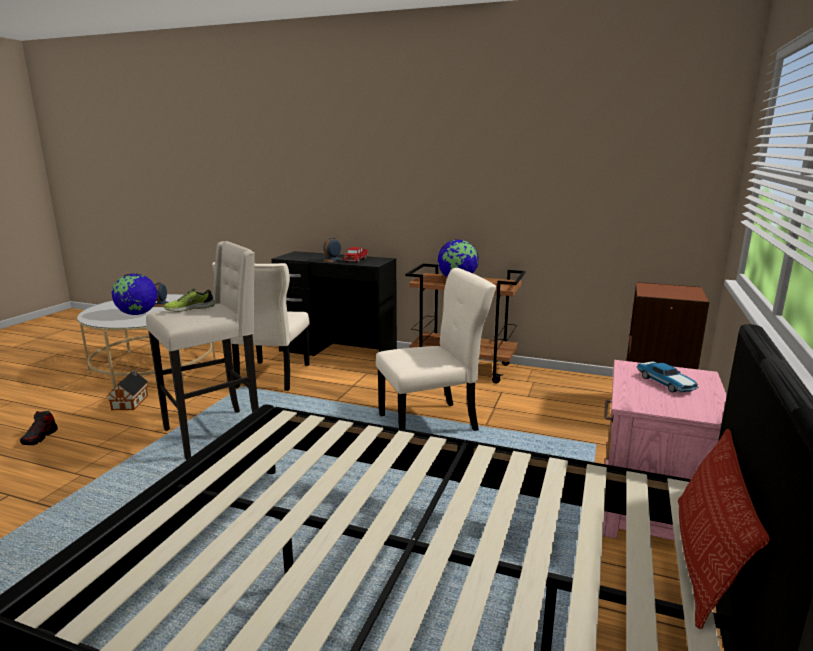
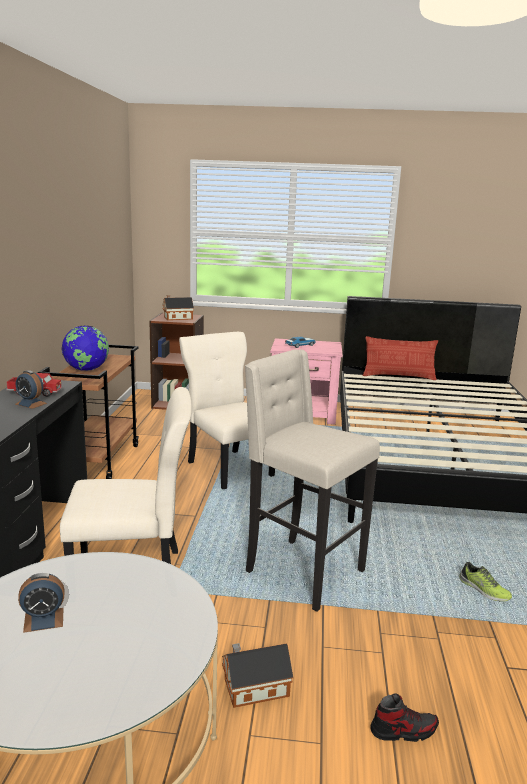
camera: 105 degrees left, 0 degrees up
(137, 314) = (123, 622): globe -> none
(190, 308) = (308, 441): shoe -> shoe (483, 590)
(665, 290) = (177, 318): none -> toy house

